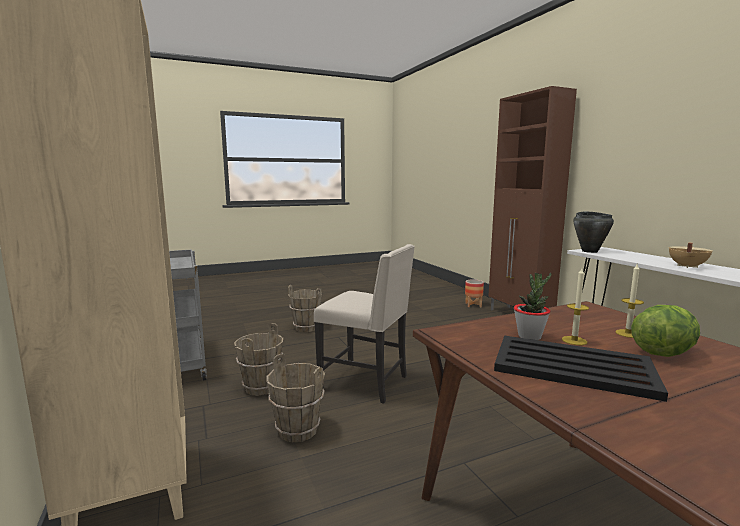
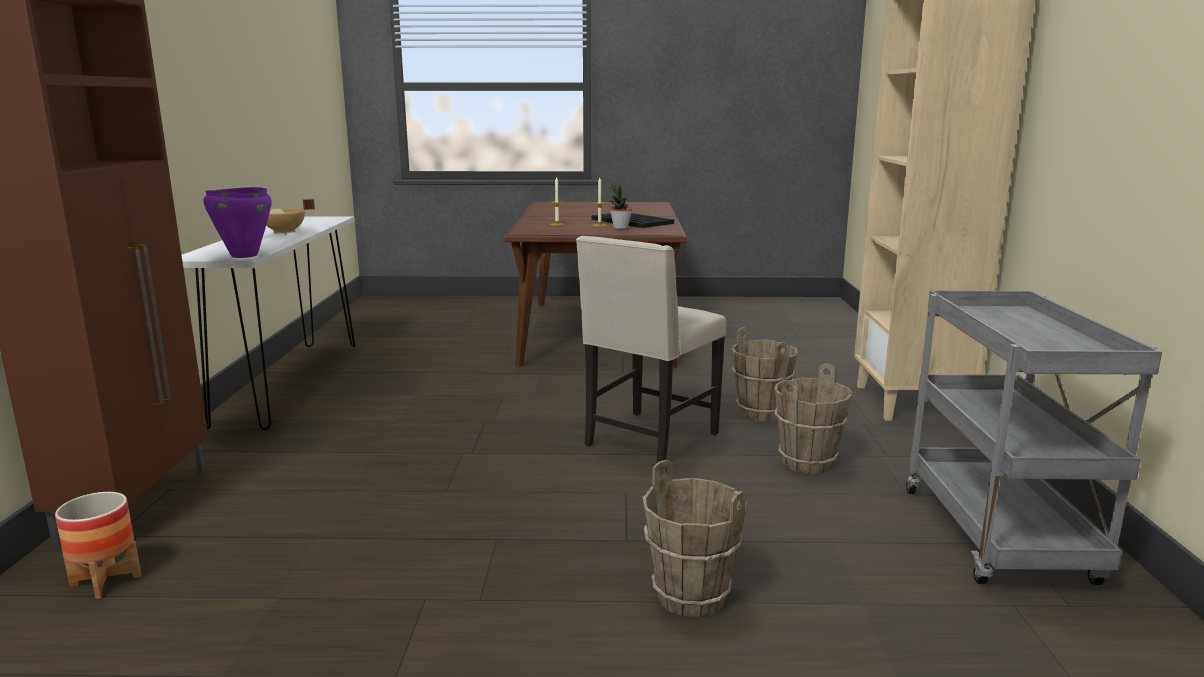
camera: 155 degrees left, 5 degrees up
(366, 383) = (648, 440): beige chair -> beige chair turned 105 degrees counterclockwise
(590, 251) = (243, 255): black cooking pot -> purple cooking pot
(663, 352) = (569, 220): lettuce -> none

